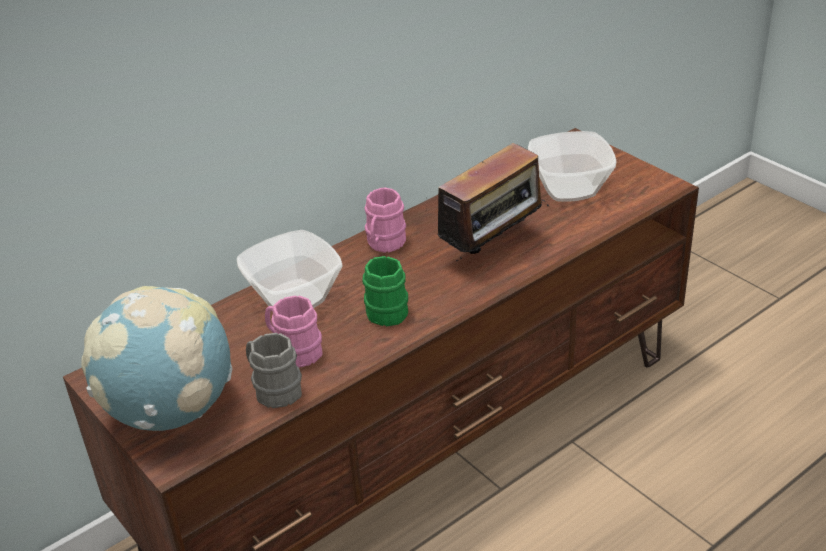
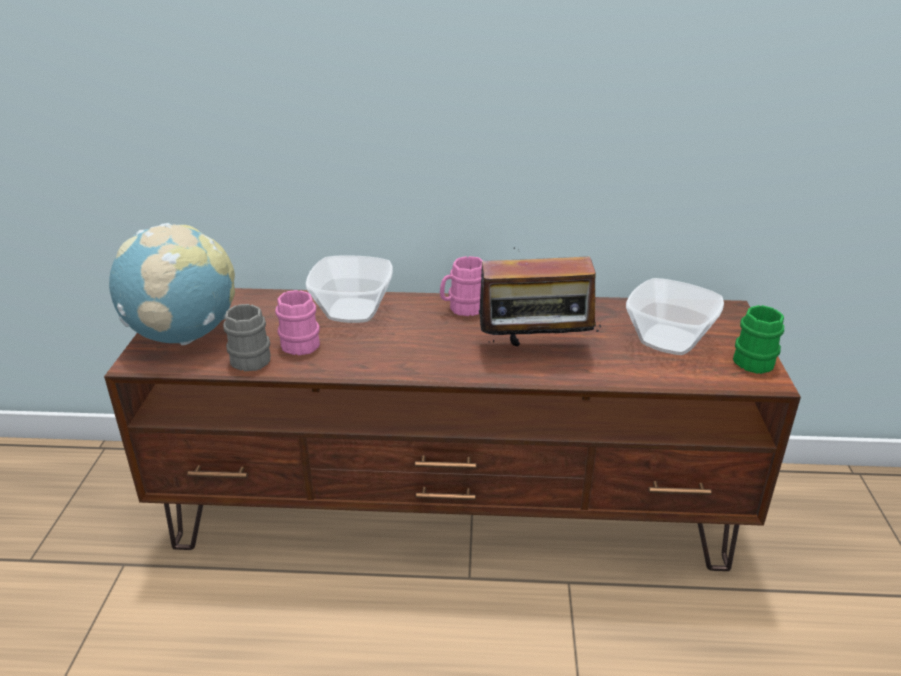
camera: 40 degrees right, 5 degrees down
(385, 309) = (395, 348): green mug -> green mug (755, 358)

